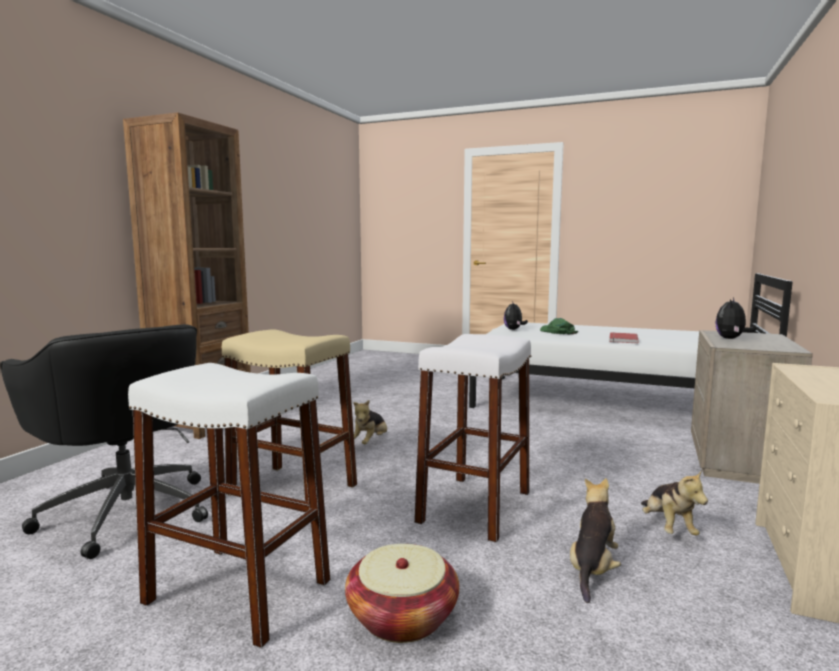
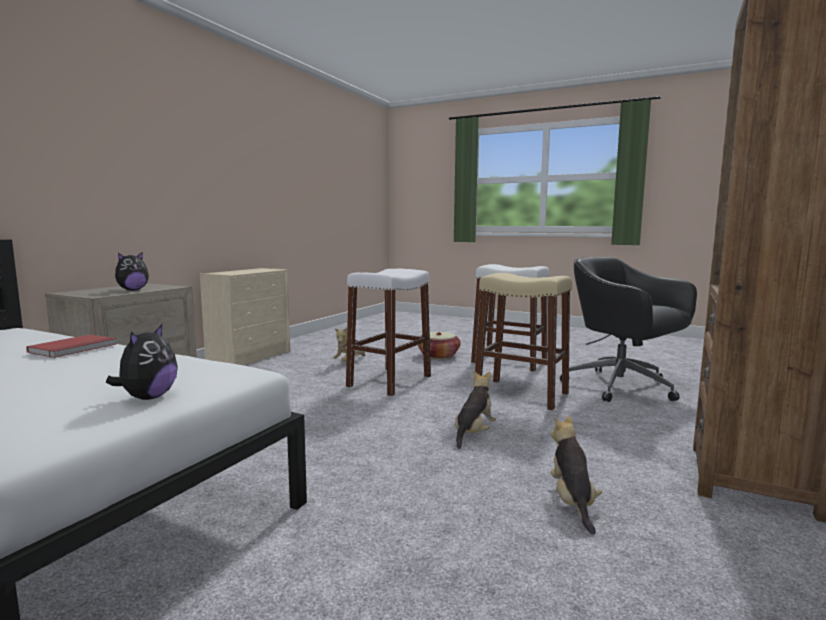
camera: 175 degrees left, 0 degrees up
(557, 332) = (81, 382): green cap -> none
(668, 527) = (286, 370): plush toy -> plush toy (572, 502)

